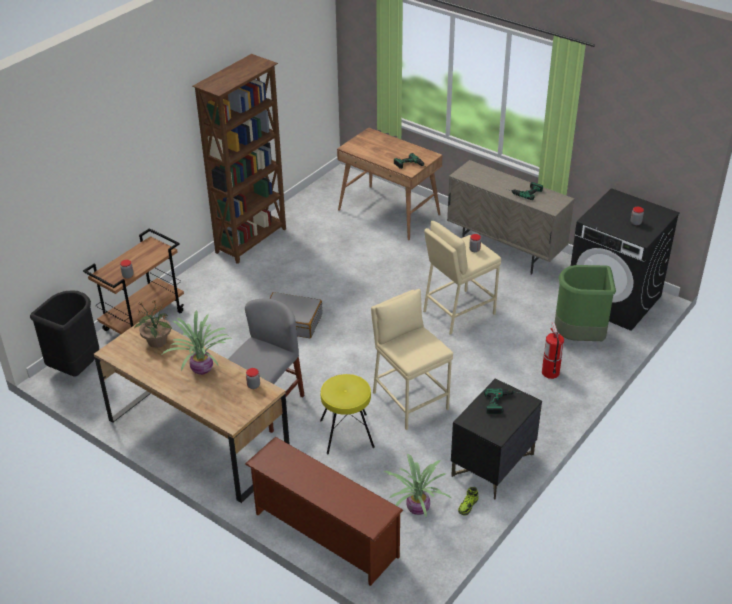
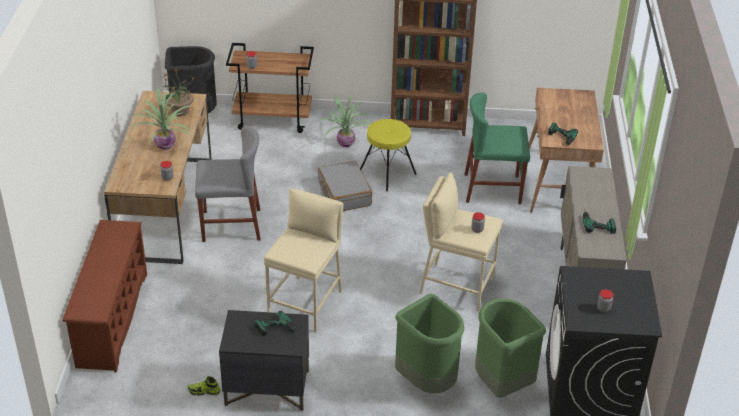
camera: 55 degrees right, 0 degrees up
(346, 434) = (234, 283): yellow stool -> yellow stool (387, 173)
(364, 245) = (492, 189): none -> green chair
(417, 508) = (179, 360): potted plant -> potted plant (346, 143)
(550, 372) = (427, 381): fire extinguisher -> green trash can

